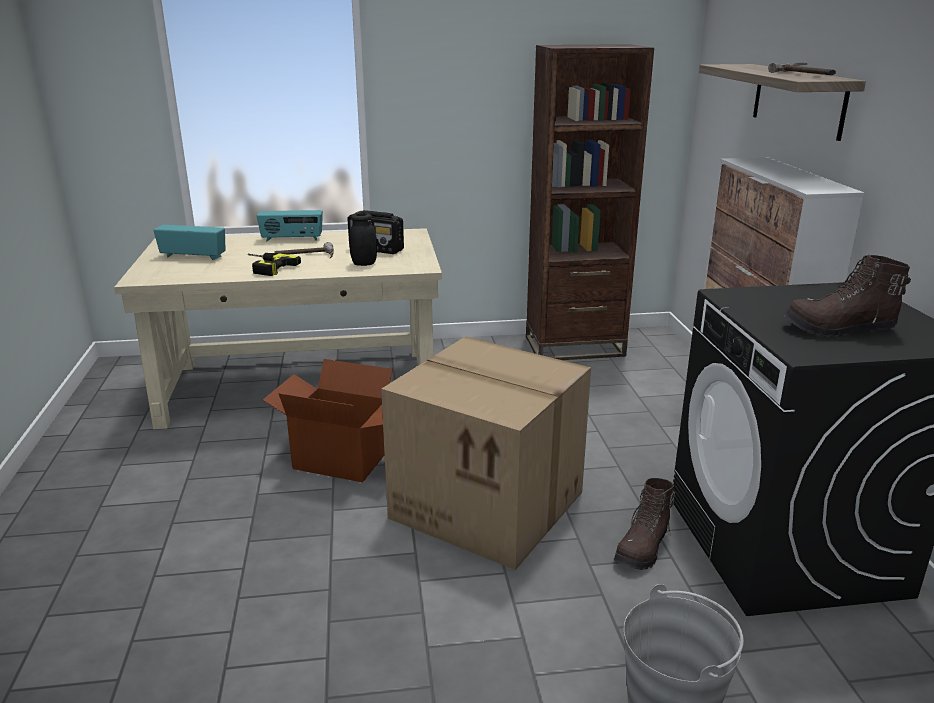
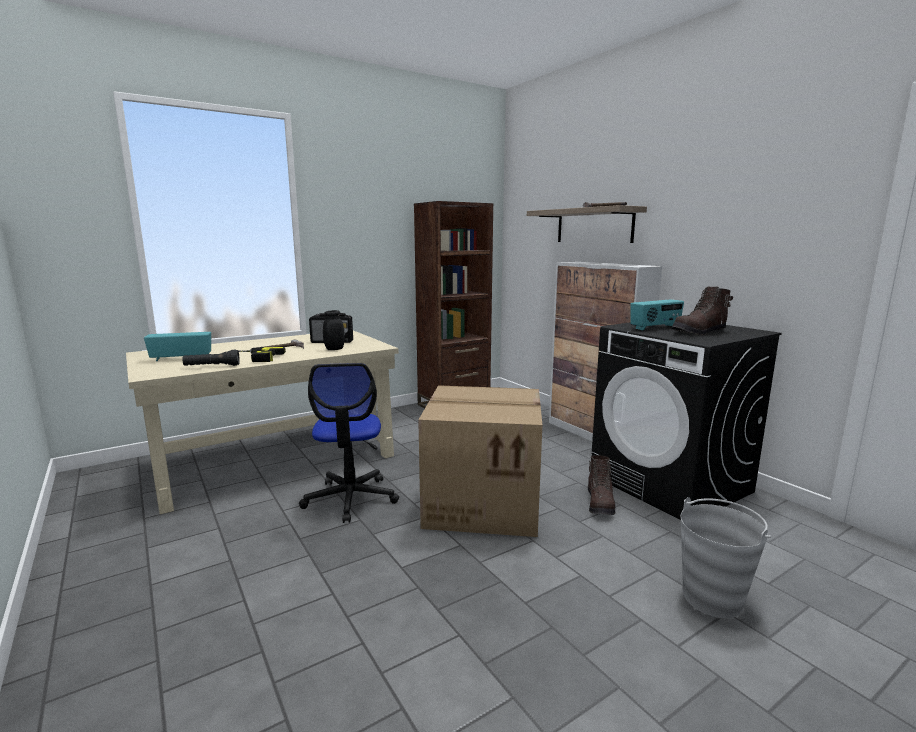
camera: 25 degrees left, 10 degrees down
(208, 275) = (212, 366): none -> black flashlight
(292, 239) = (255, 342): radio -> radio (655, 327)
(342, 458) = (350, 498): cardboard box -> office chair

